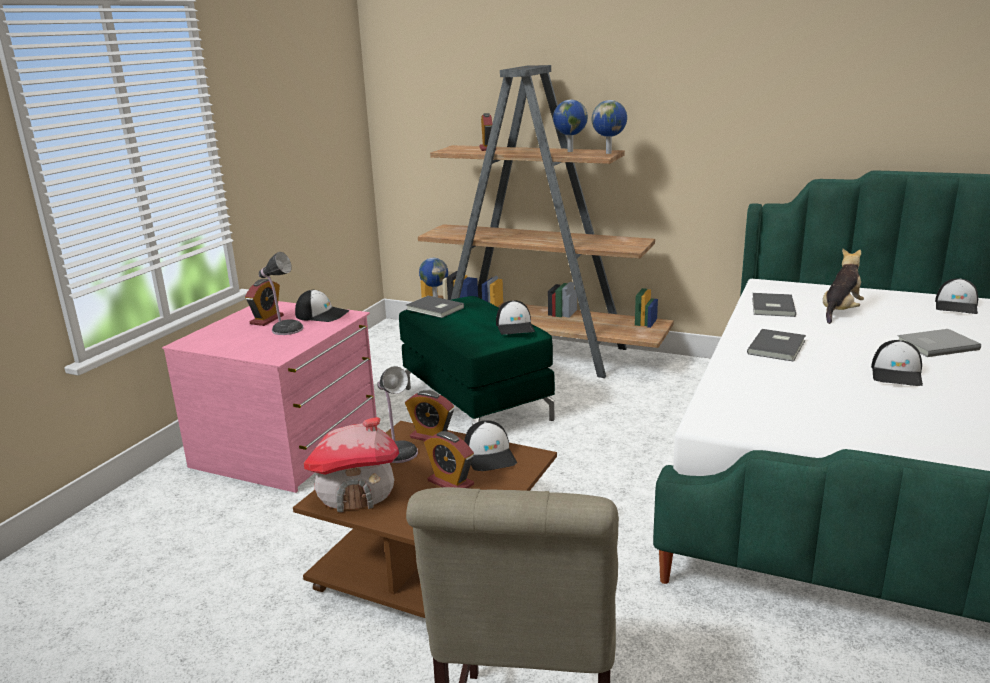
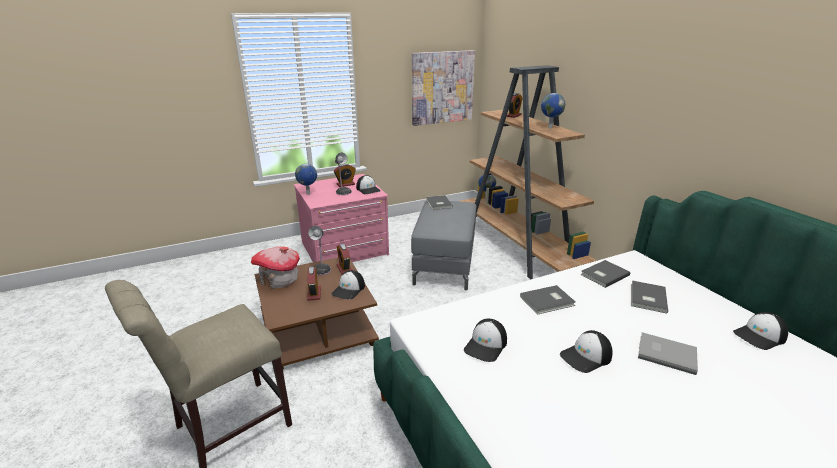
camera: 40 degrees right, 5 degrees up
(327, 128) = (442, 87): none -> picture
(475, 403) = (444, 263): green ottoman -> grey ottoman
(515, 327) = (455, 228): cap -> cap (486, 345)
(609, 153) = (567, 134): globe -> globe (308, 194)
(840, 311) = (647, 298): plush toy -> grey book

